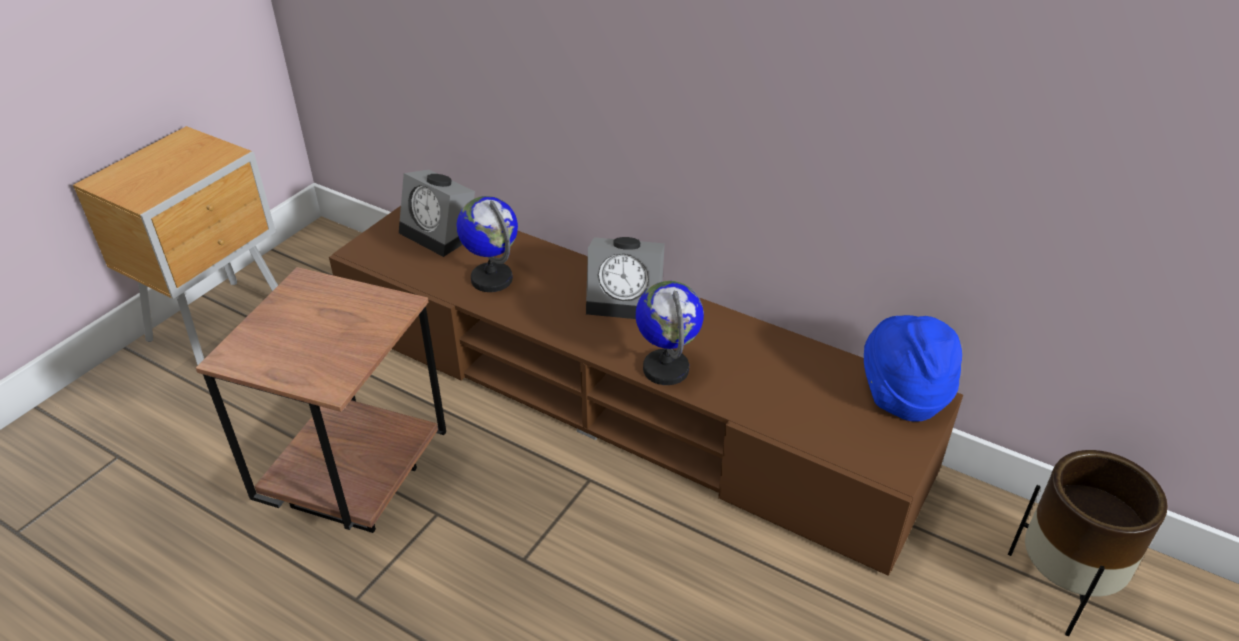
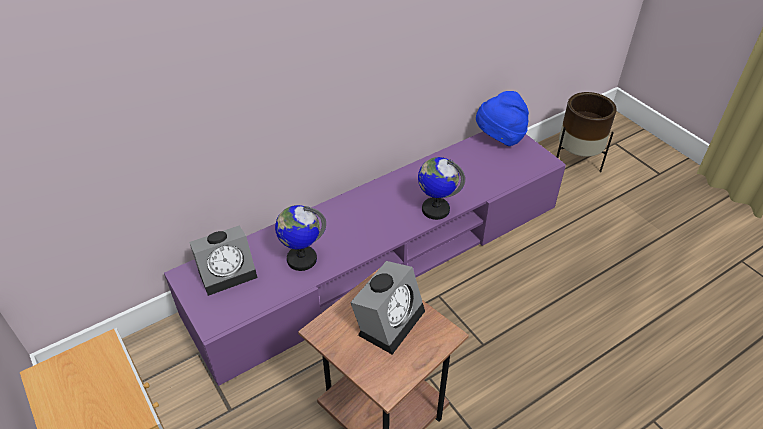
camera: 65 degrees left, 5 degrees up
(620, 398) = (382, 259): brown tv stand -> purple tv stand
(627, 300) = (366, 204): alarm clock -> alarm clock (389, 319)

